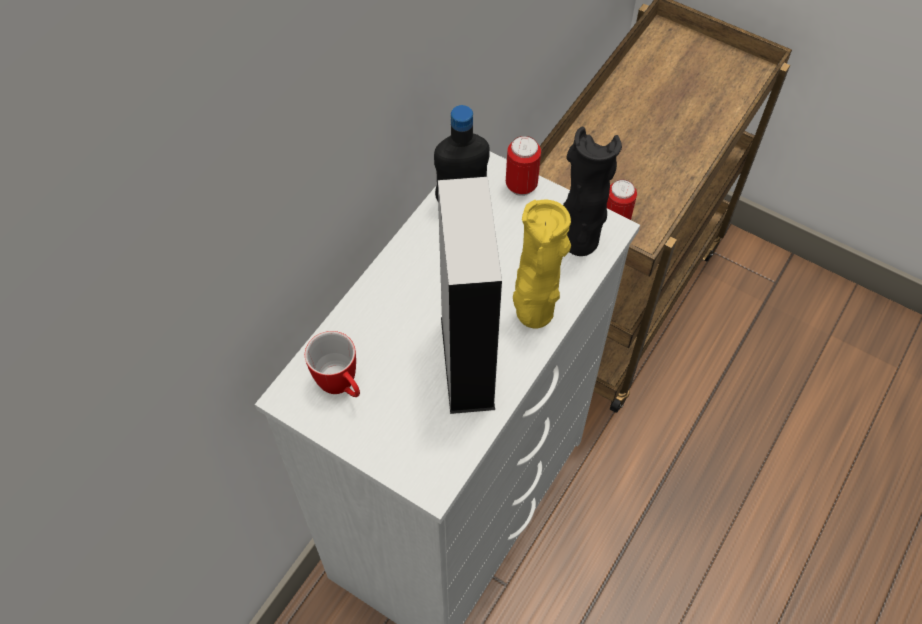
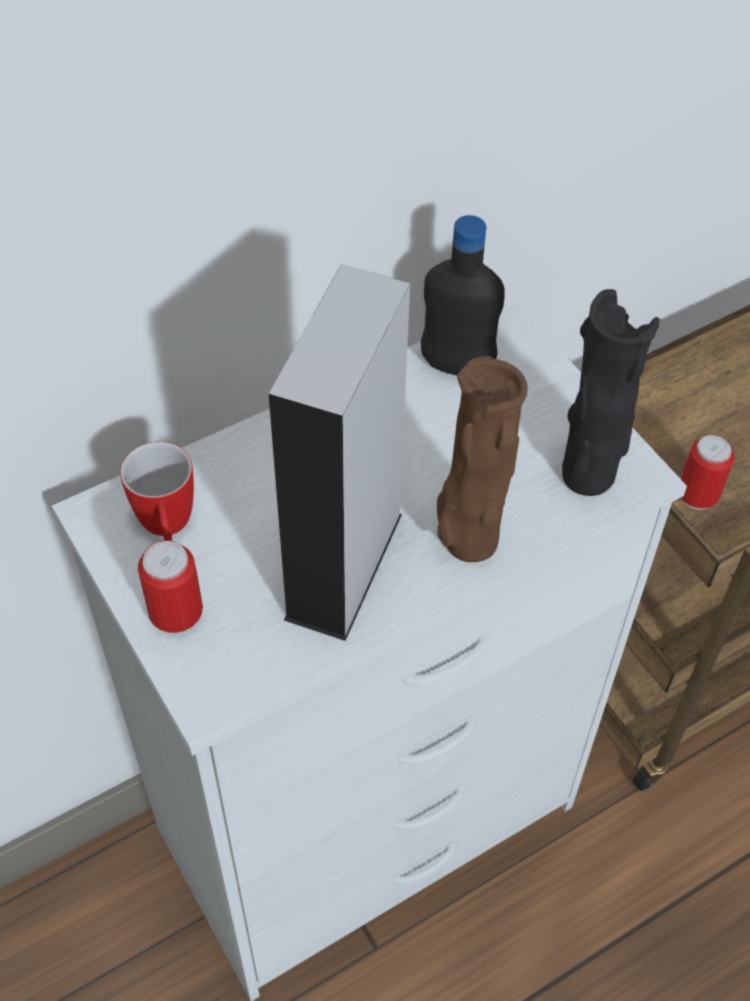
camera: 25 degrees right, 5 degrees down
(521, 186) = (548, 376): can -> can (176, 615)
(533, 315) = (468, 542): yellow vase -> brown vase

